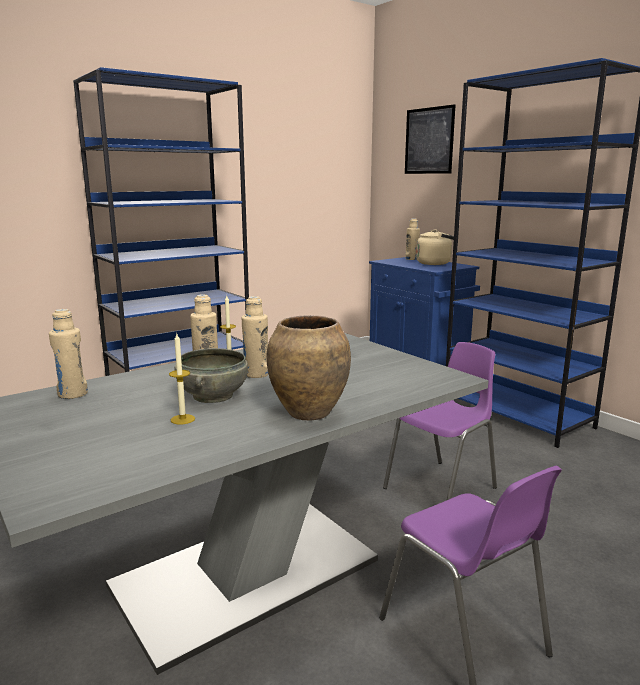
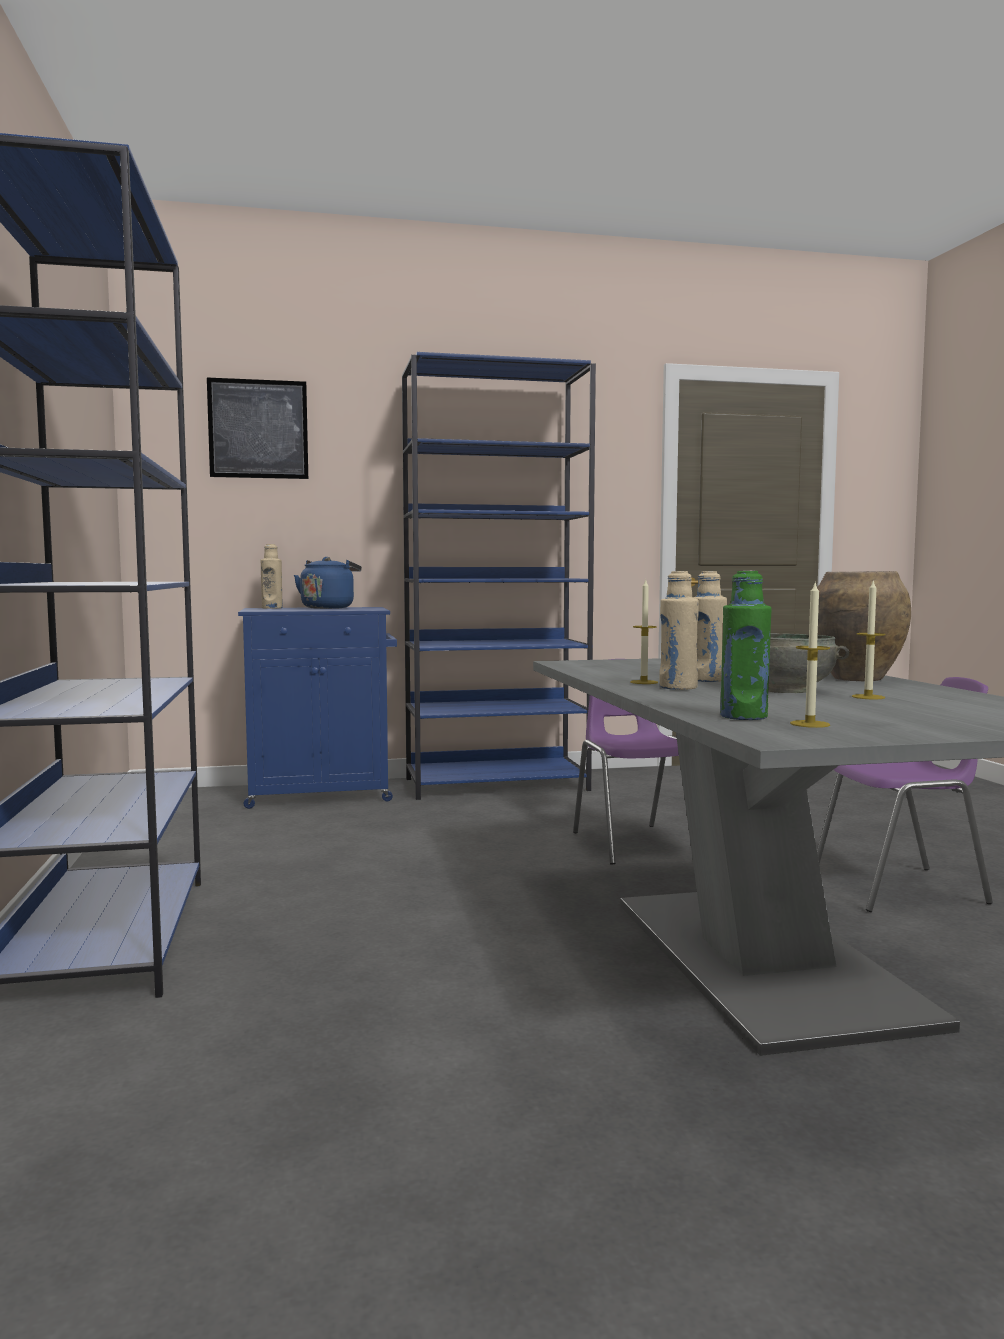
camera: 65 degrees left, 10 degrees down
(43, 409) = (810, 724): none -> candle
(72, 394) = (743, 717): beige bottle -> green bottle
(435, 263) = (328, 608): beige kettle -> blue kettle

